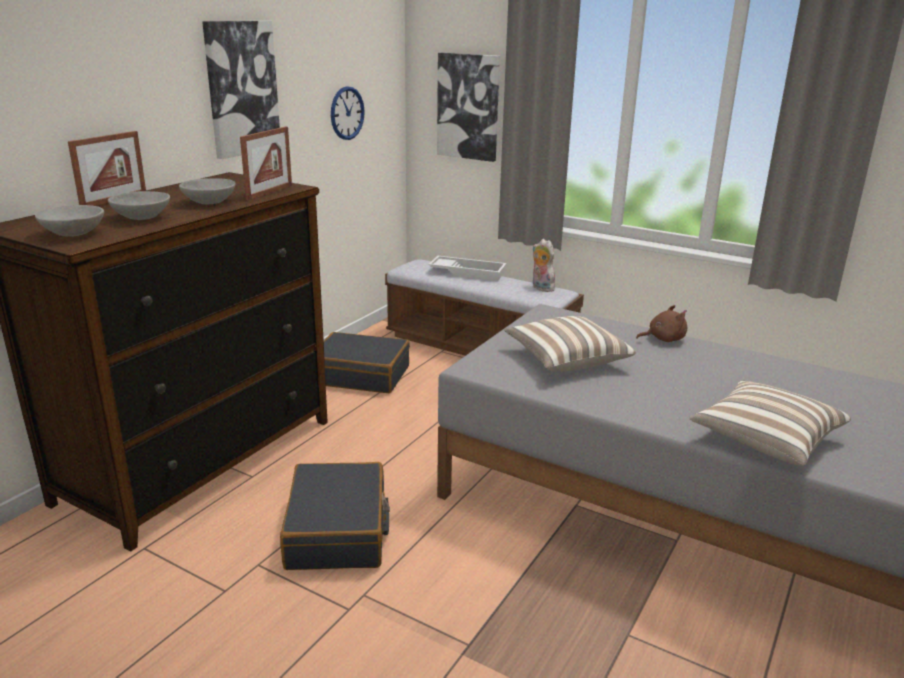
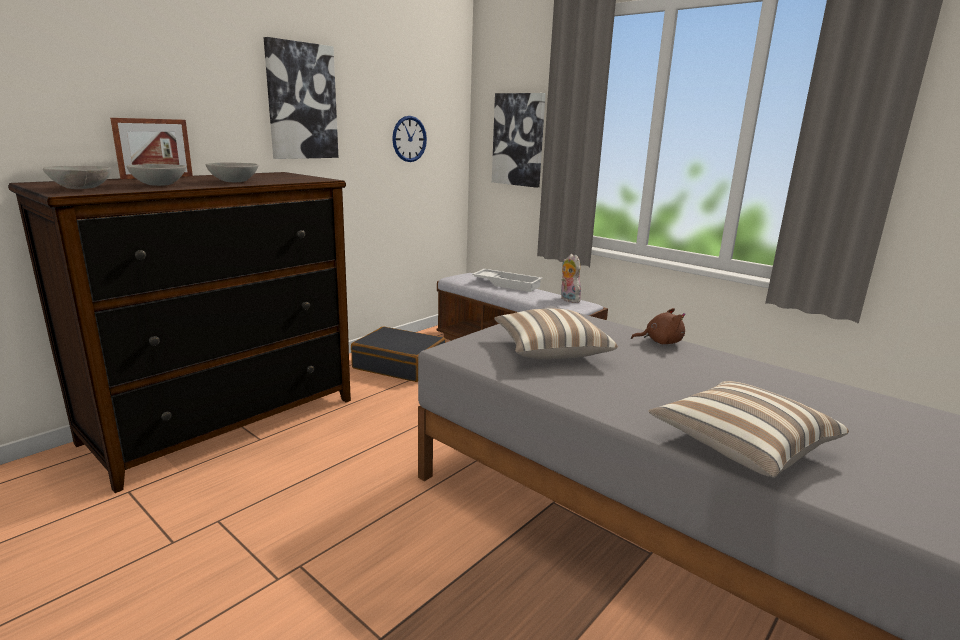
camera: 10 degrees right, 5 degrees down
(269, 192) = (296, 180): picture frame -> none
(338, 531) = (308, 498): black suitcase -> none

